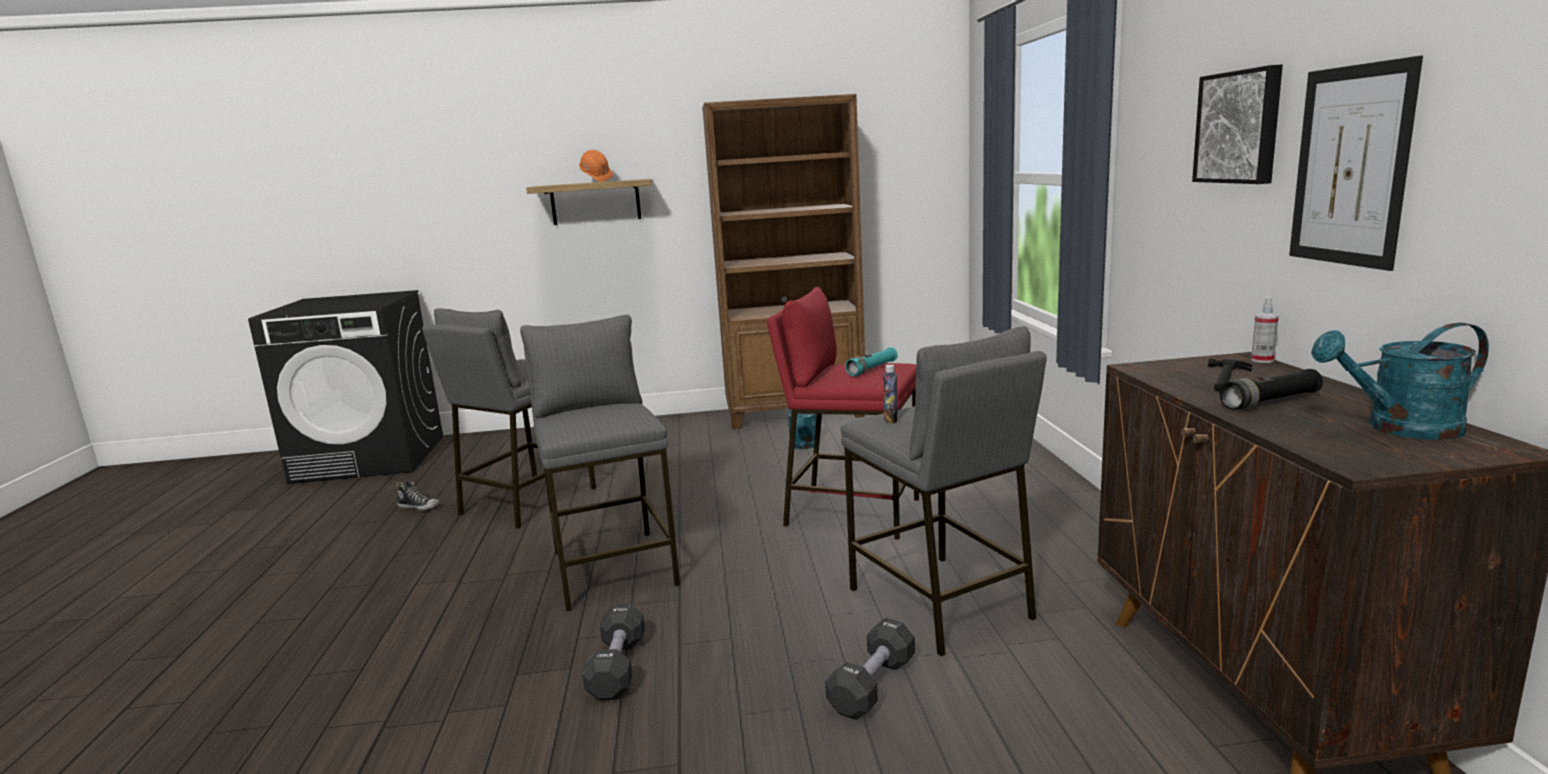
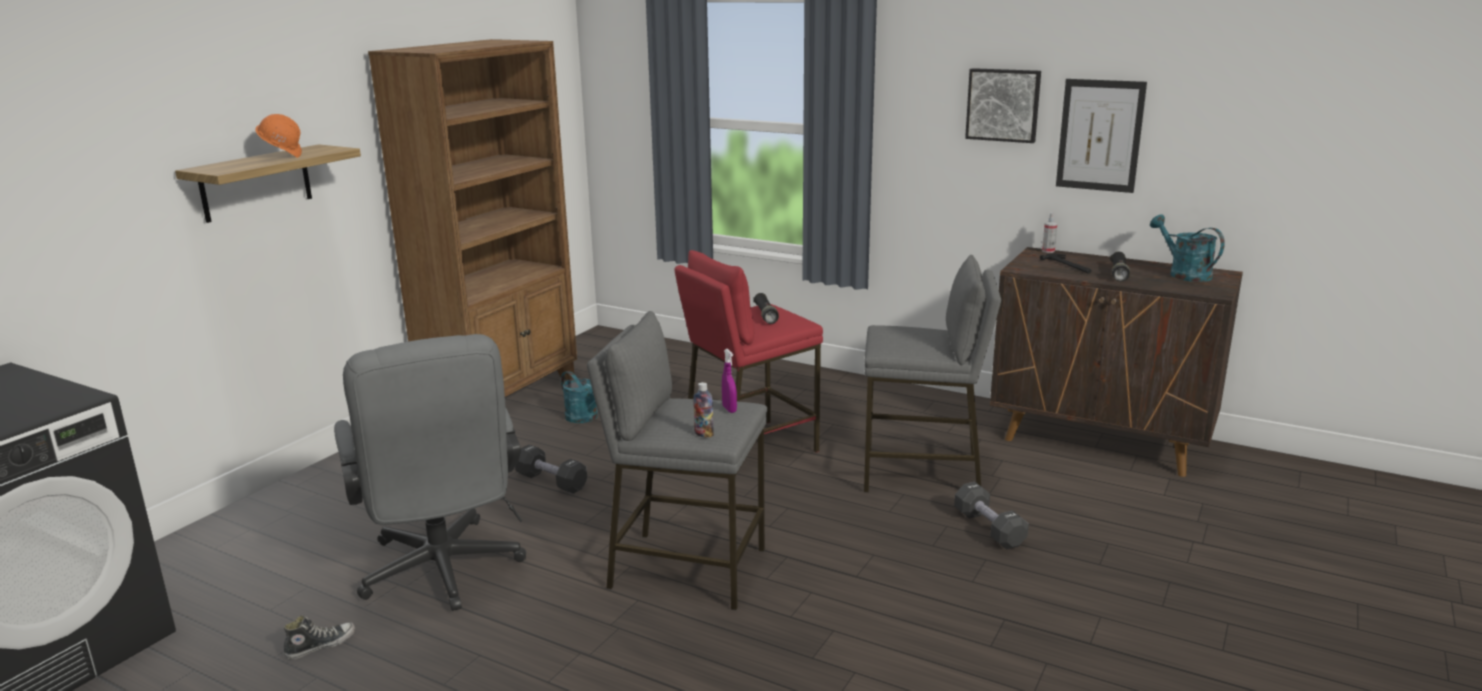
camera: 55 degrees left, 5 degrees up
(527, 501) = (443, 575): grey stool -> grey office chair
(617, 668) = (859, 610): black dumbbell -> black dumbbell (551, 481)
(623, 419) = (729, 409): none -> purple spray bottle
(872, 369) = (765, 315): turquoise flashlight -> black flashlight
(891, 420) = (896, 344): bottle -> bottle (704, 434)
(1400, 429) = (1183, 274): turquoise watering can -> turquoise watering can turned 120 degrees clockwise

